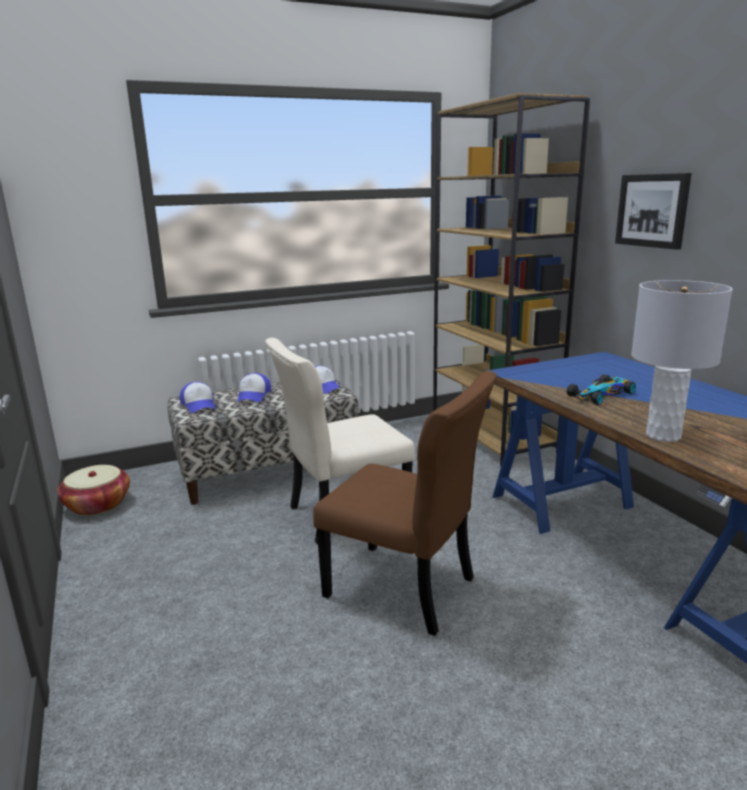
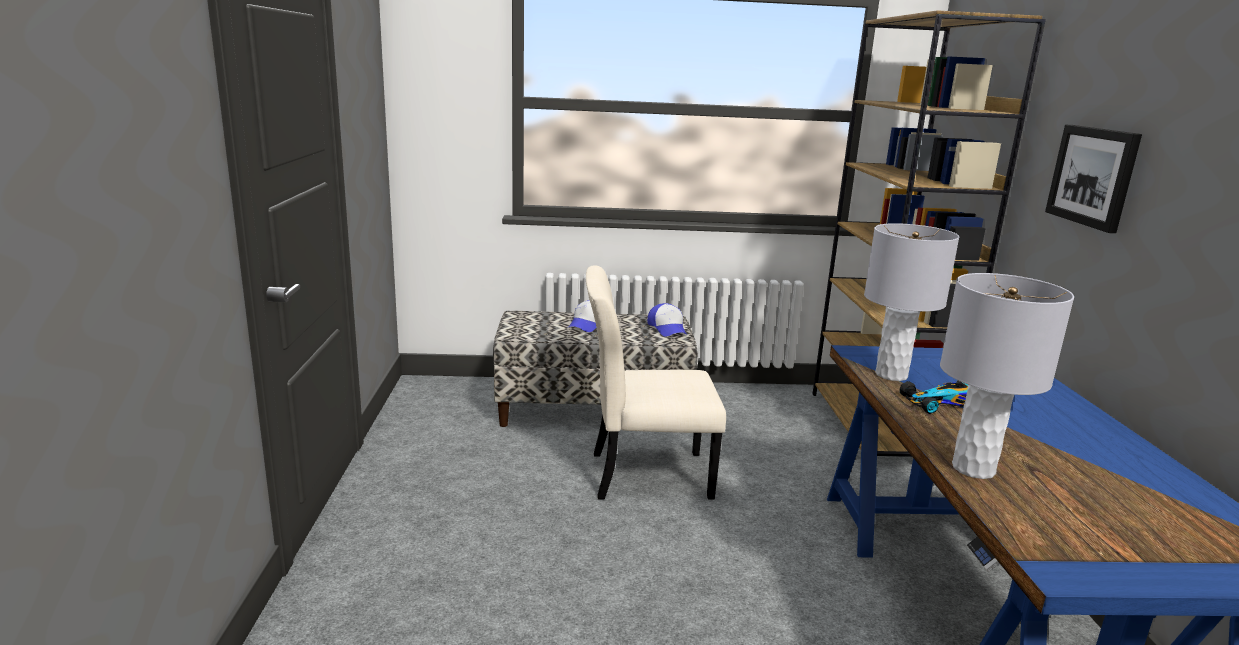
camera: 20 degrees right, 0 degrees up
(97, 505) = (416, 405): basket -> none
(199, 405) = (528, 323): cap -> none
(405, 589) = (660, 572): brown chair -> none
(547, 383) = (891, 375): none -> grey table lamp

